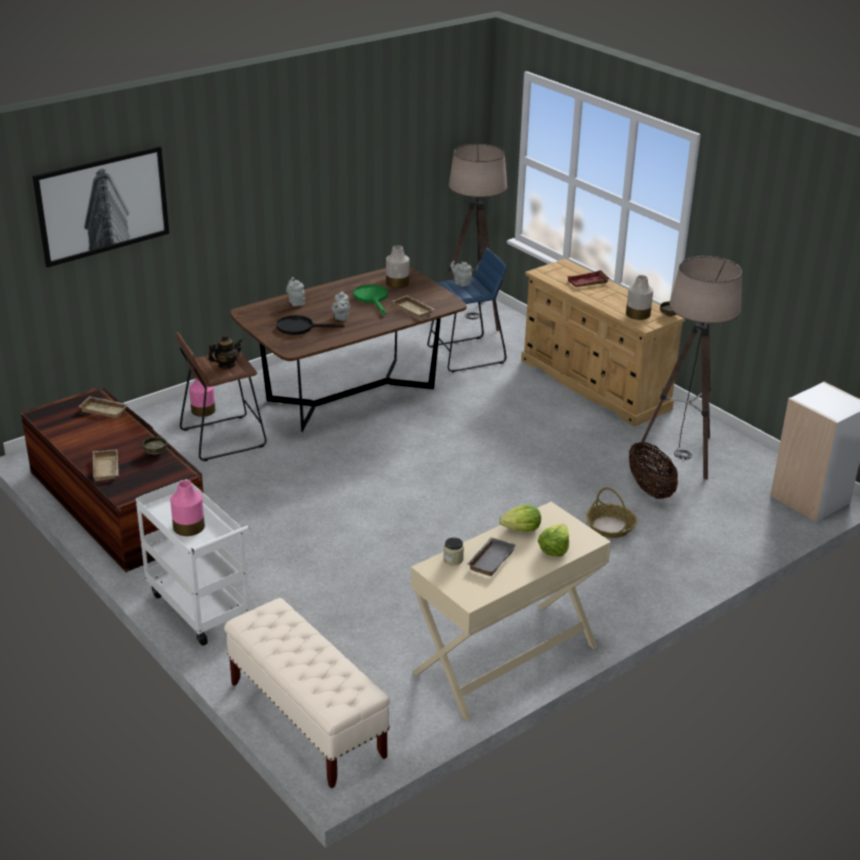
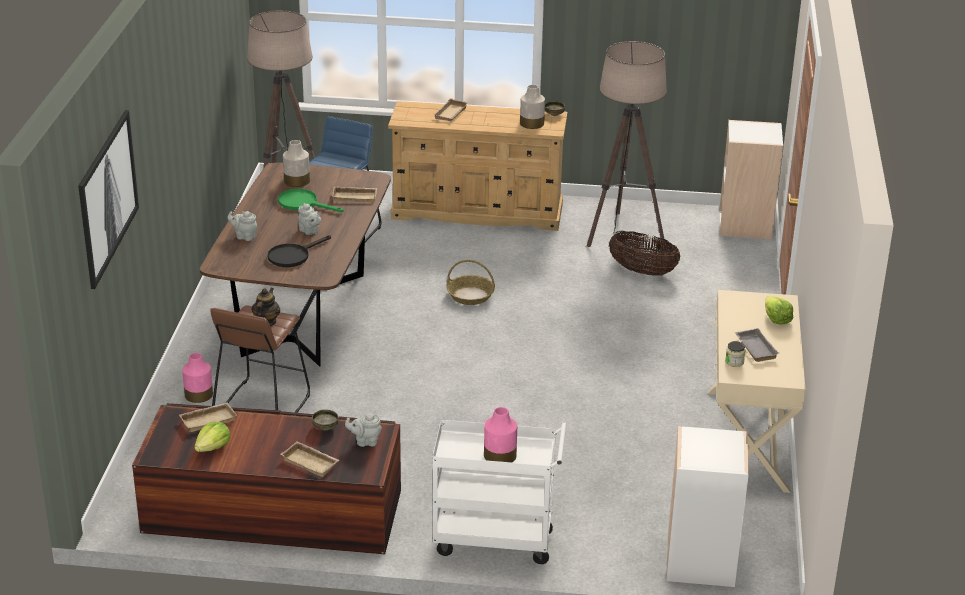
camera: 45 degrees left, 0 degrees up
(306, 719) = (699, 561): beige bench -> bookcase
(461, 283) = (325, 161): grey teapot -> grey teapot (365, 441)
(521, 529) = (735, 317): lettuce -> lettuce (213, 447)
(588, 282) = (452, 114): red tray -> beige tray
(610, 527) = (661, 312): basket -> basket (471, 295)

